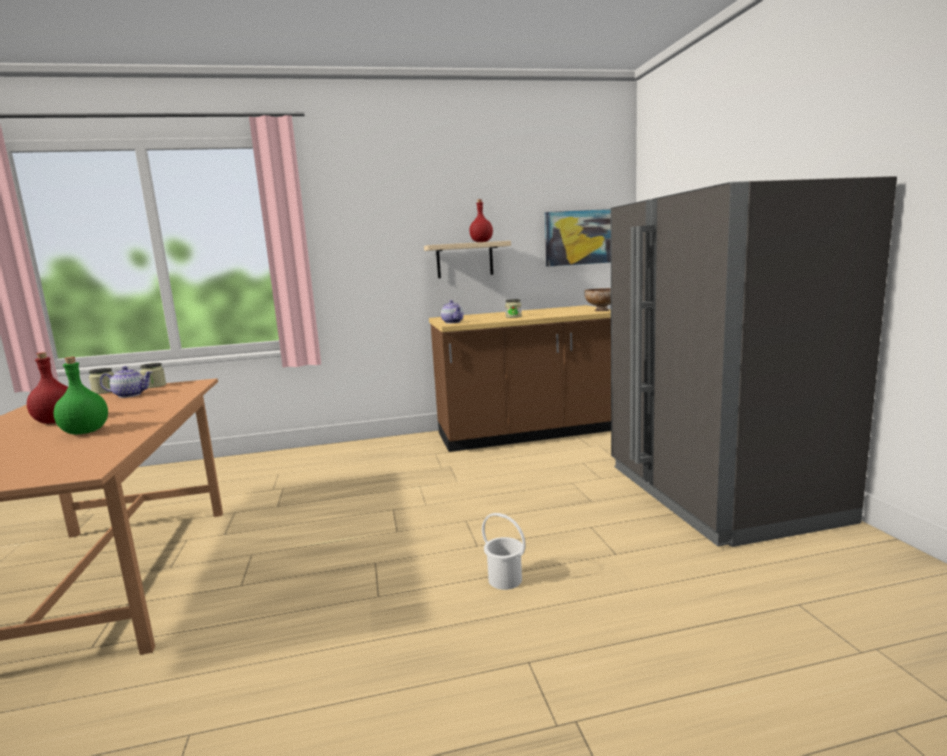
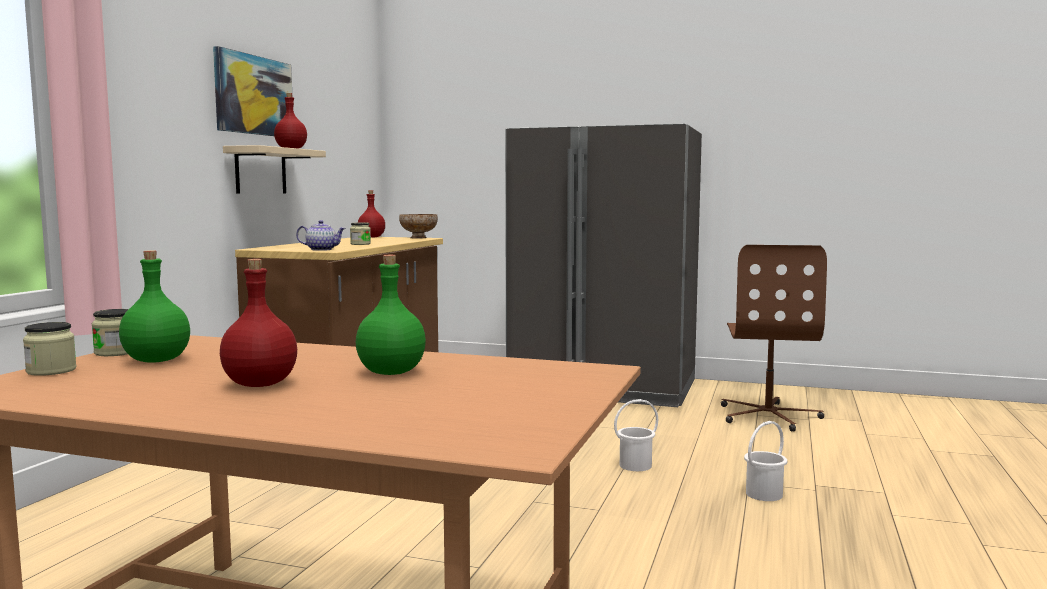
camera: 60 degrees left, 5 degrees down
(130, 395) = (155, 361): teapot -> green bottle
(500, 683) = (763, 494): none -> white bucket
(580, 307) = (372, 237): none -> red bottle
(582, 237) = (350, 156): picture -> picture (253, 95)
(810, 614) = (769, 416): none -> brown office chair

